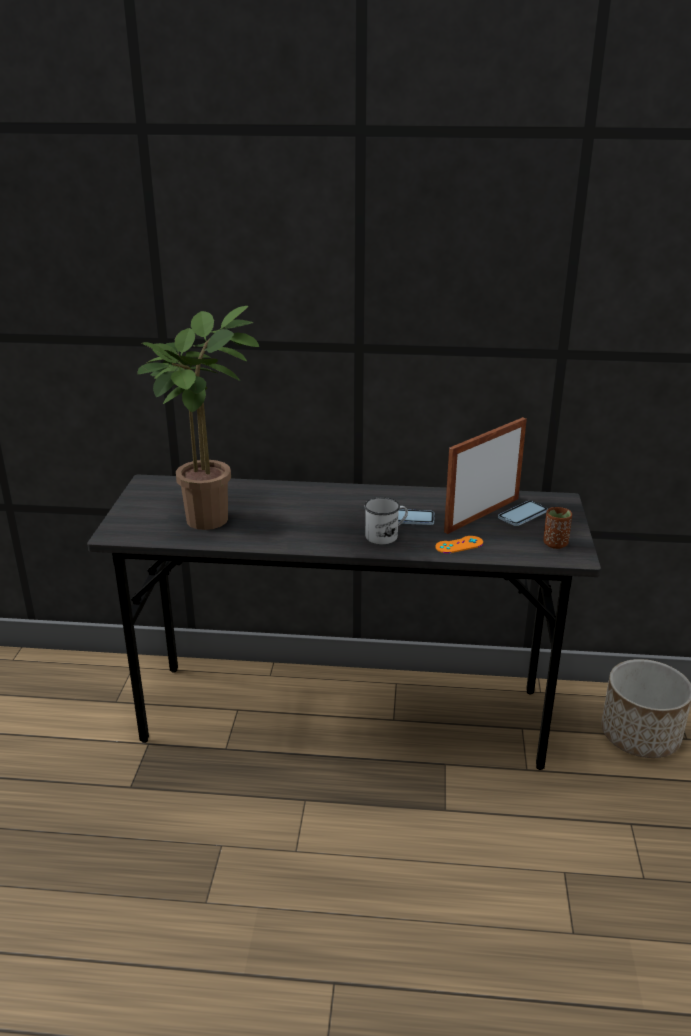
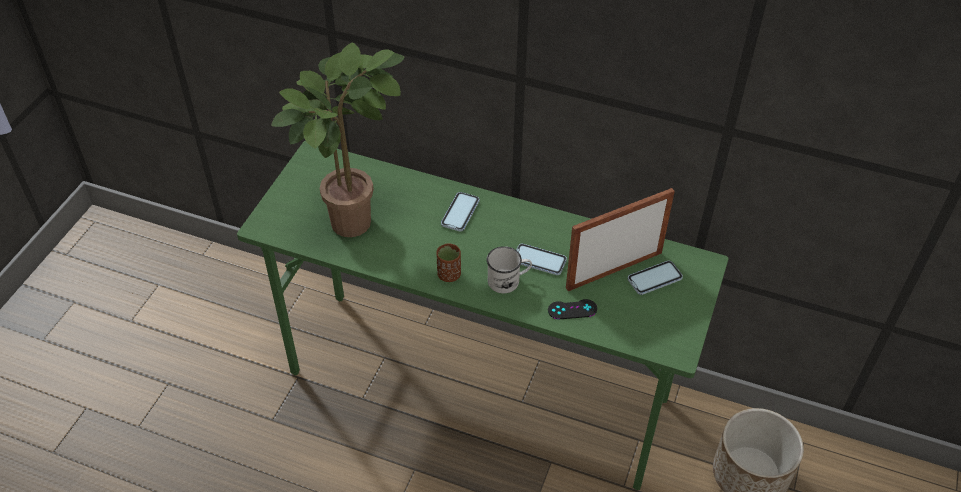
camera: 15 degrees right, 20 degrees up
(314, 499) = (460, 213): none -> phone
(345, 714) = (479, 385): grey desk -> green desk
(459, 545) = (572, 309): orange game controller -> black game controller
(555, 544) = (666, 328): brown cup -> brown cup (449, 274)

